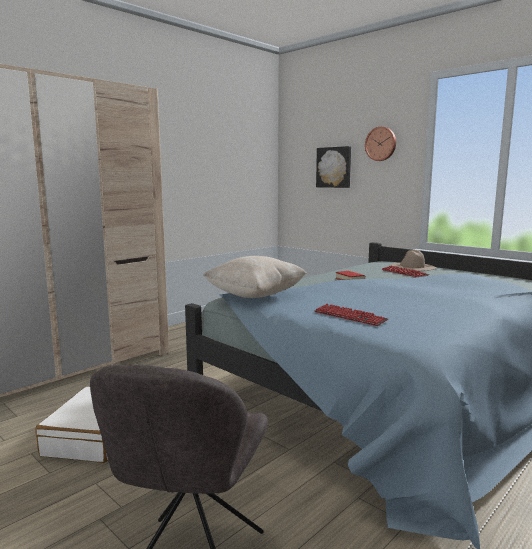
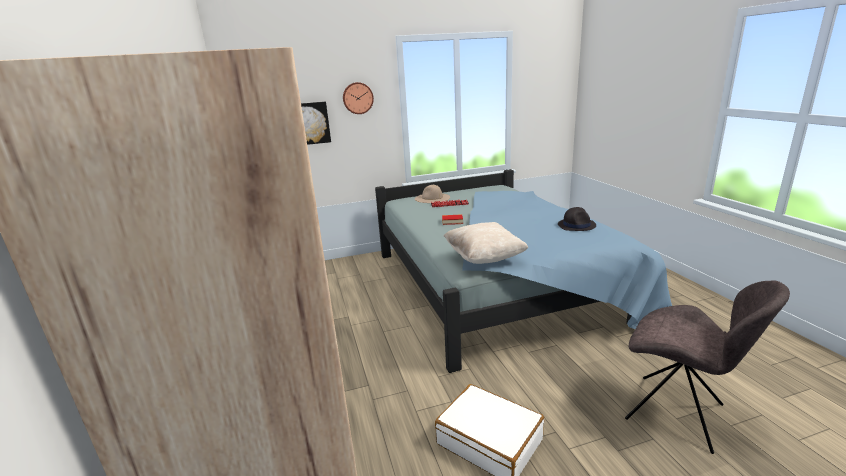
camera: 60 degrees left, 10 degrees up
(350, 316) = (563, 241): keyboard -> none
(426, 318) = (576, 225): none -> black hat

